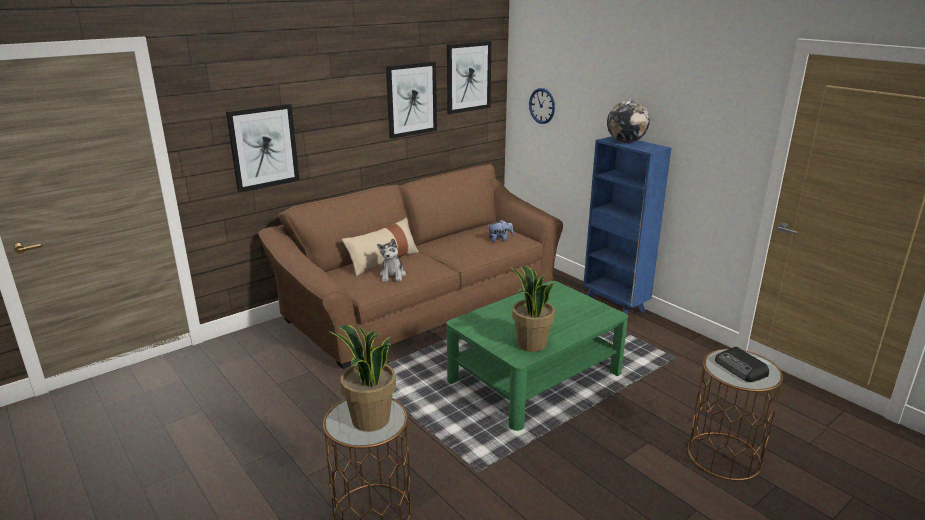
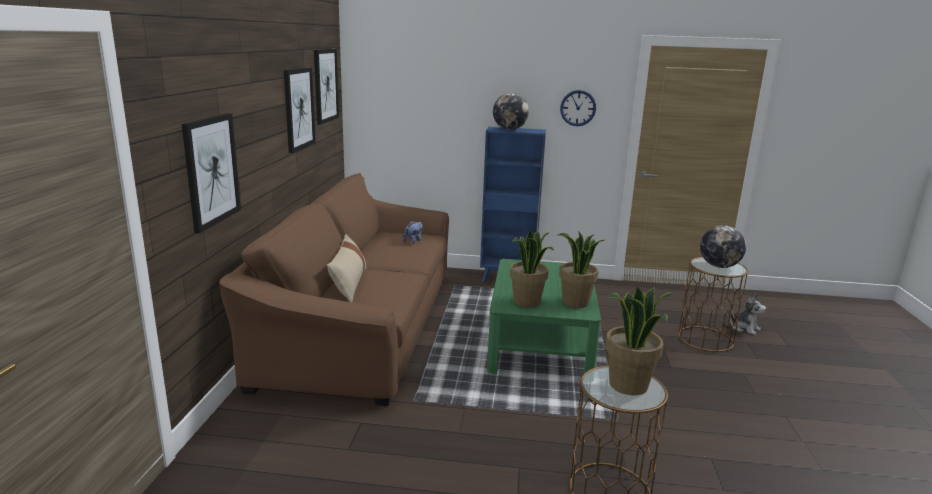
camera: 45 degrees left, 5 degrees down
(392, 275) = (384, 291): plush toy -> plush toy (744, 328)
(490, 326) = (527, 302): none -> potted plant
(542, 106) = (393, 110): wall clock -> wall clock (578, 108)
(741, 369) = (719, 266): radio -> globe

